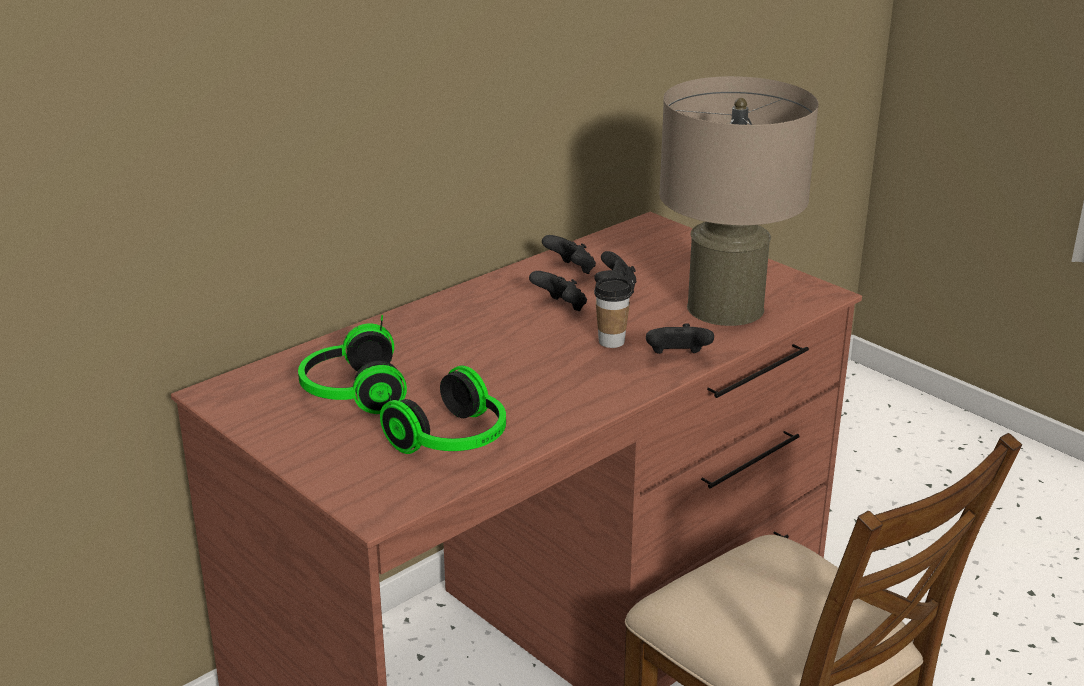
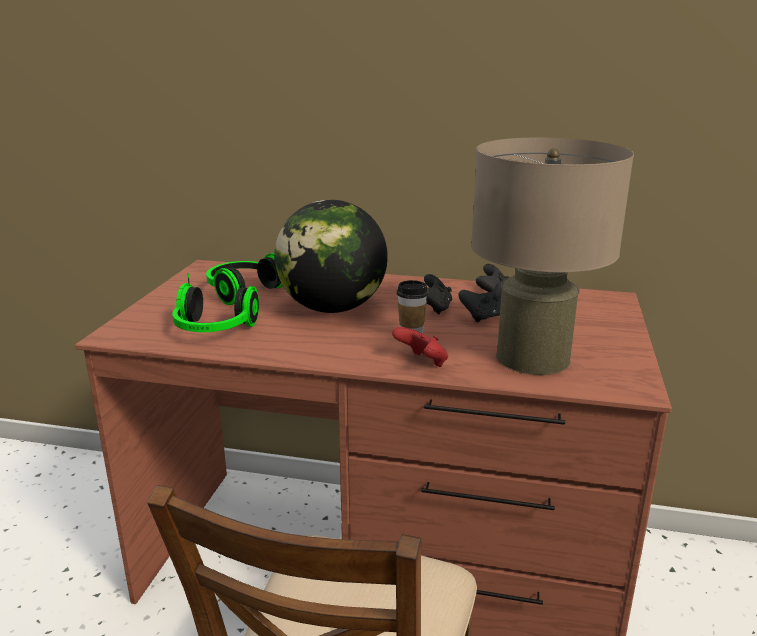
camera: 55 degrees right, 5 degrees down
(485, 357) = (332, 308): none -> globe
(677, 358) = (422, 363): black game controller -> red game controller

